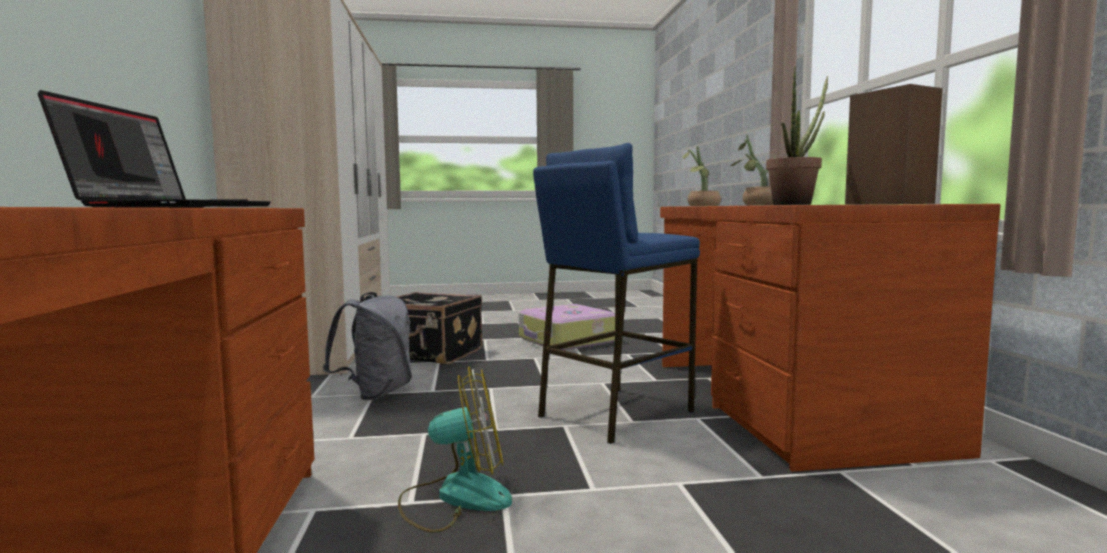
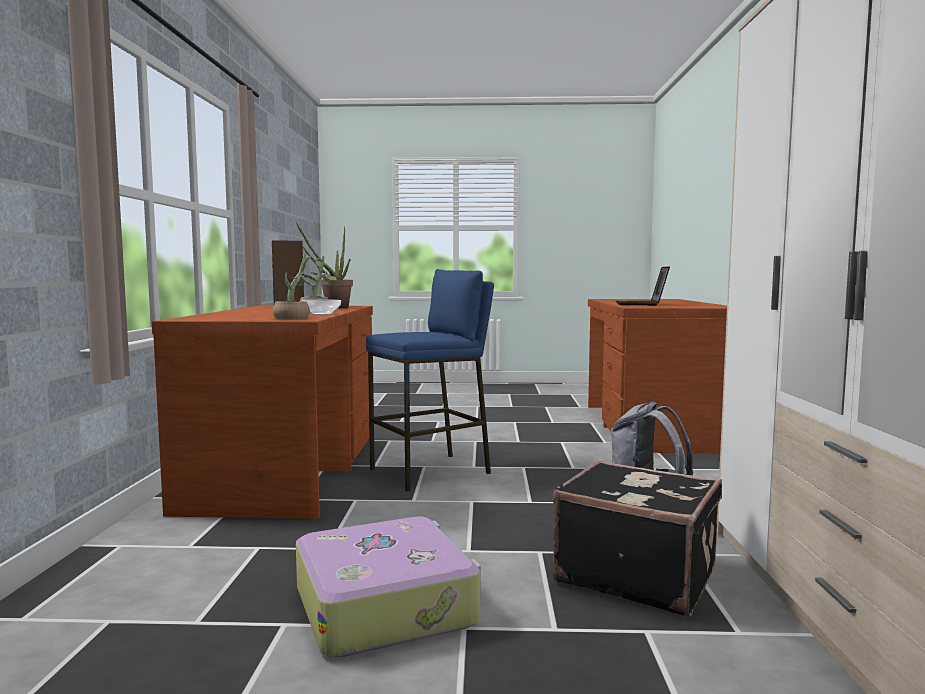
camera: 170 degrees left, 0 degrees up
(456, 497) = (540, 442): fan -> none
(711, 205) = (322, 314): none -> bowl

